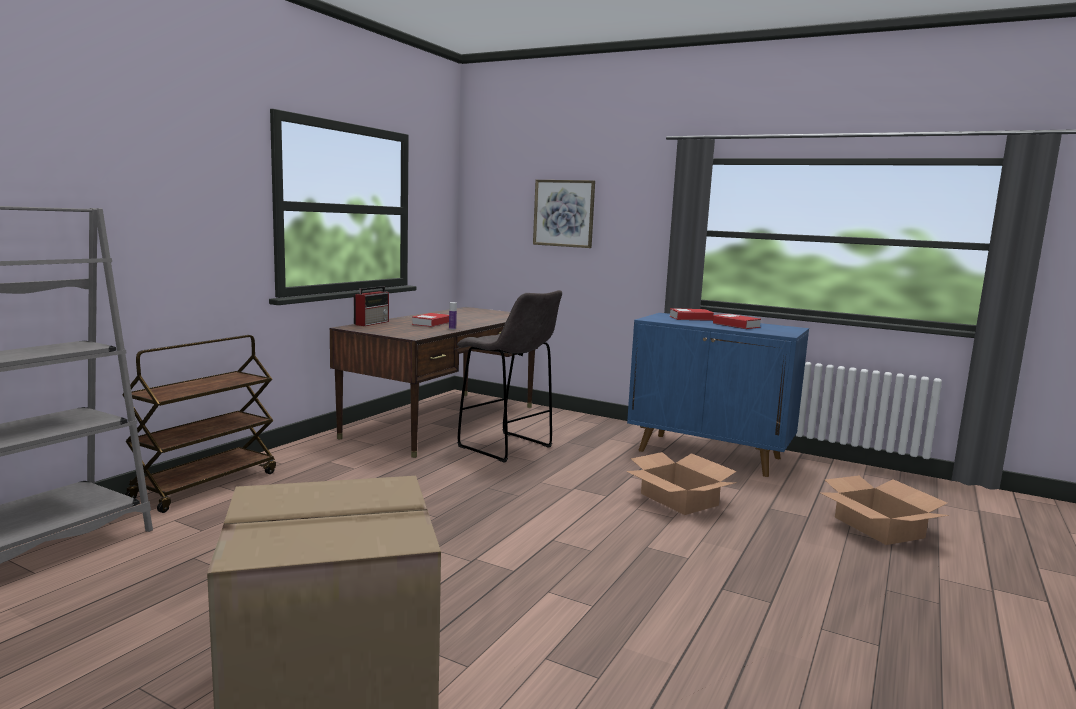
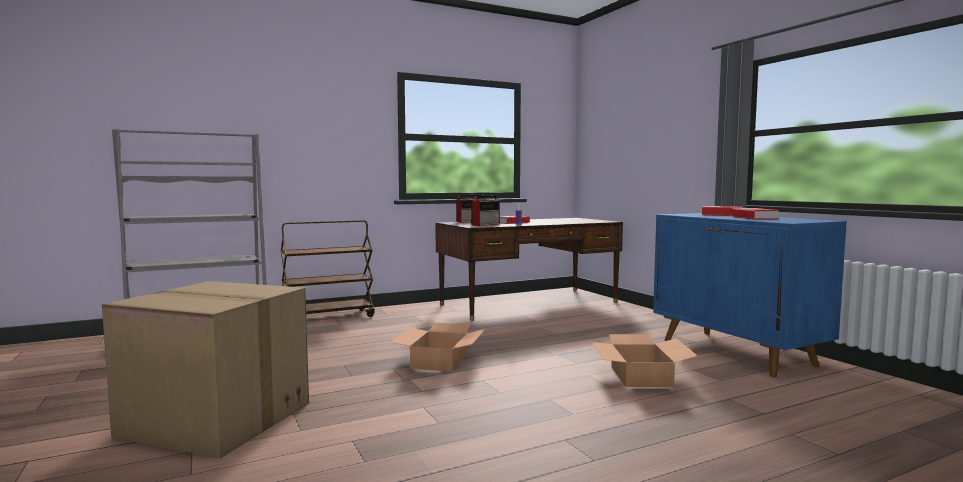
camera: 35 degrees right, 5 degrees down
(413, 330) = (486, 224): none -> radio
(507, 447) = (549, 323): grey stool -> none
(564, 213) = (642, 132): picture -> none
(878, 527) = (844, 439): cardboard box -> cardboard box (439, 361)

